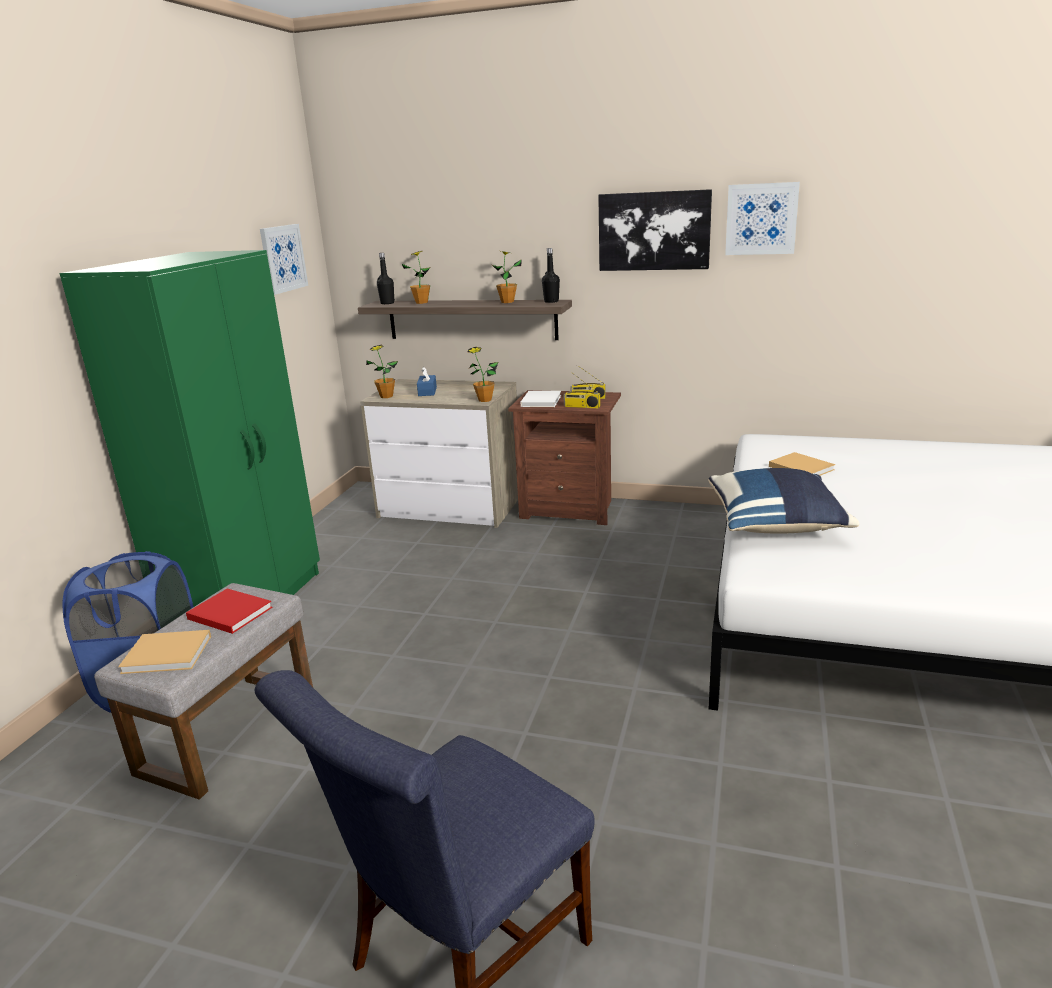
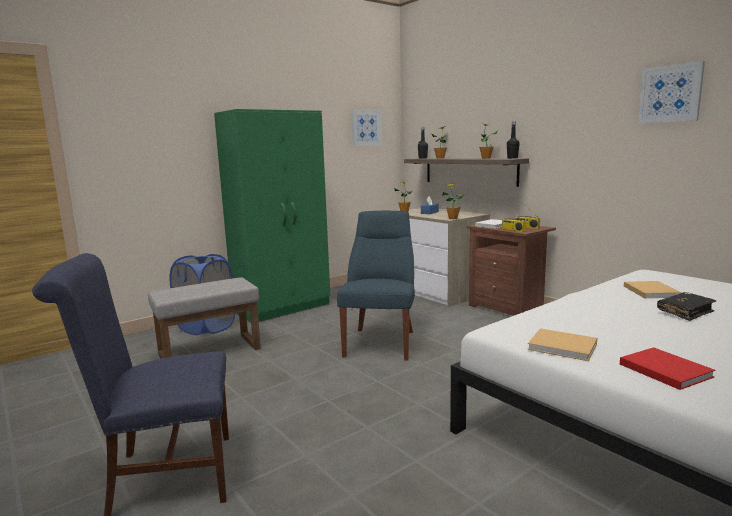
camera: 35 degrees right, 10 degrees down
(169, 654) = (178, 292): beige book -> beige book (564, 347)
(228, 612) = (221, 285): red book -> red book (663, 369)
(479, 614) = (381, 342): none -> blue chair
(654, 231) = (587, 107): picture -> none
(776, 525) = (564, 314): blue pillow -> none
(864, 490) = (685, 312): none -> black book

